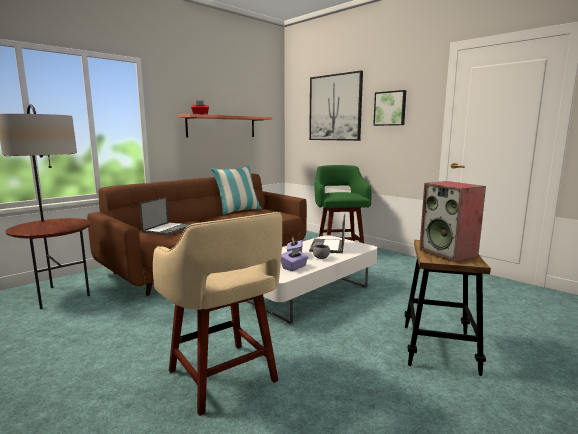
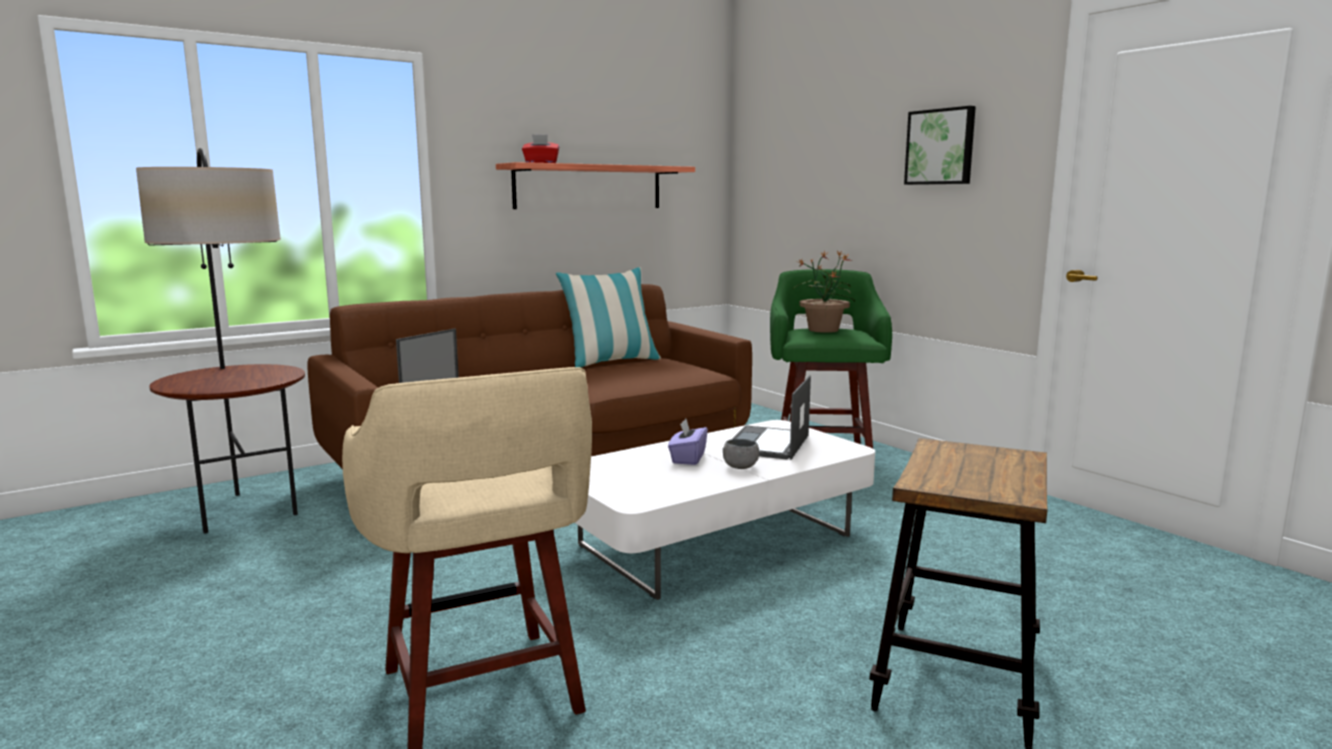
camera: 10 degrees right, 0 degrees up
(294, 267) = (674, 483): purple tissue box -> none
(335, 107) = (828, 146): picture -> none
(339, 193) = (823, 330): none -> potted plant
(449, 253) = (974, 472): speaker -> none

